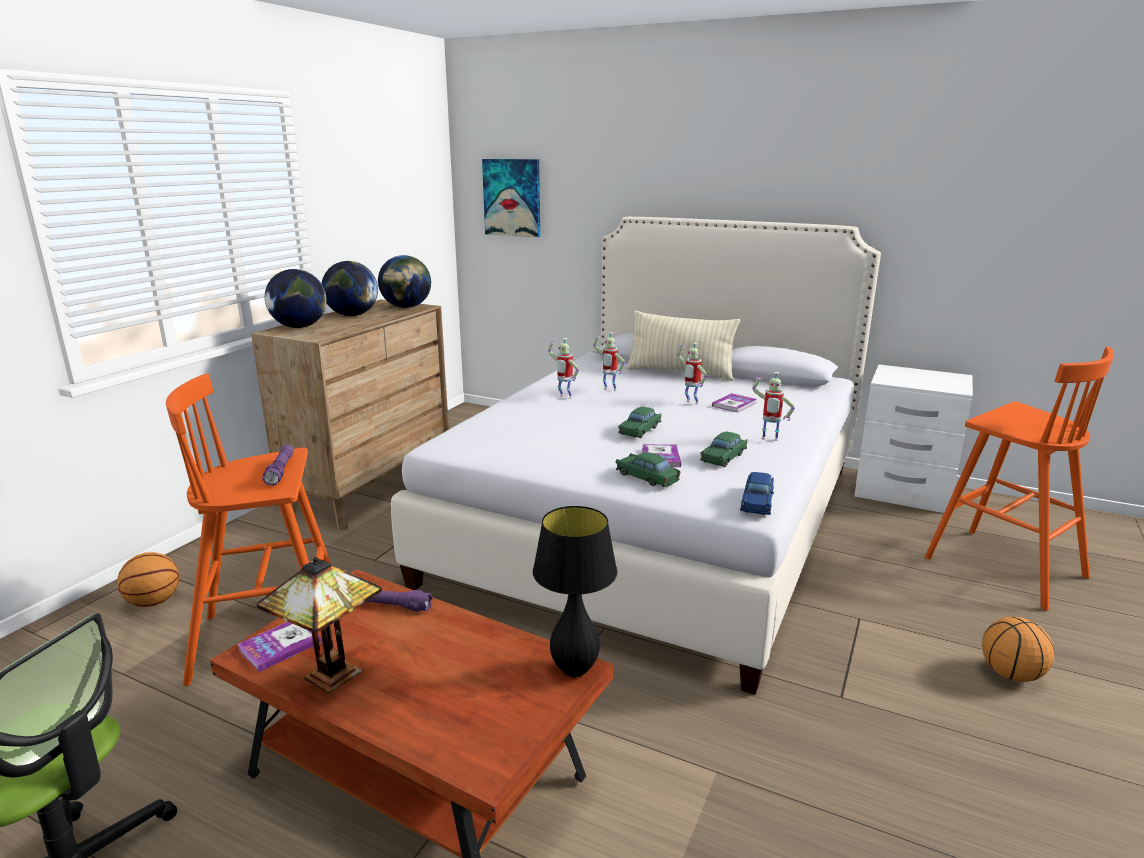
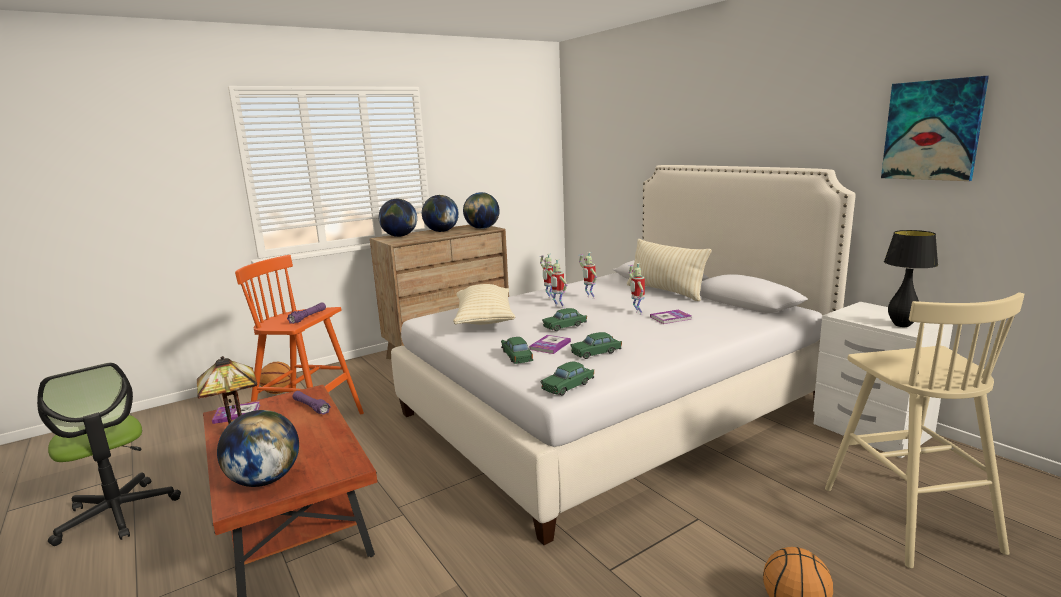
camera: 30 degrees right, 5 degrees down
(481, 724) = (265, 480): none -> globe
(512, 197) = (594, 153): picture -> picture (932, 130)
(529, 435) = (484, 319): none -> beige pillow
(574, 670) = (350, 467): black table lamp -> black table lamp (901, 325)
(757, 502) = (568, 386): blue toy car -> green toy car
(769, 440) = (654, 346): toy robot -> toy robot (558, 307)
(1001, 566) = (905, 517): orange stool -> beige stool

